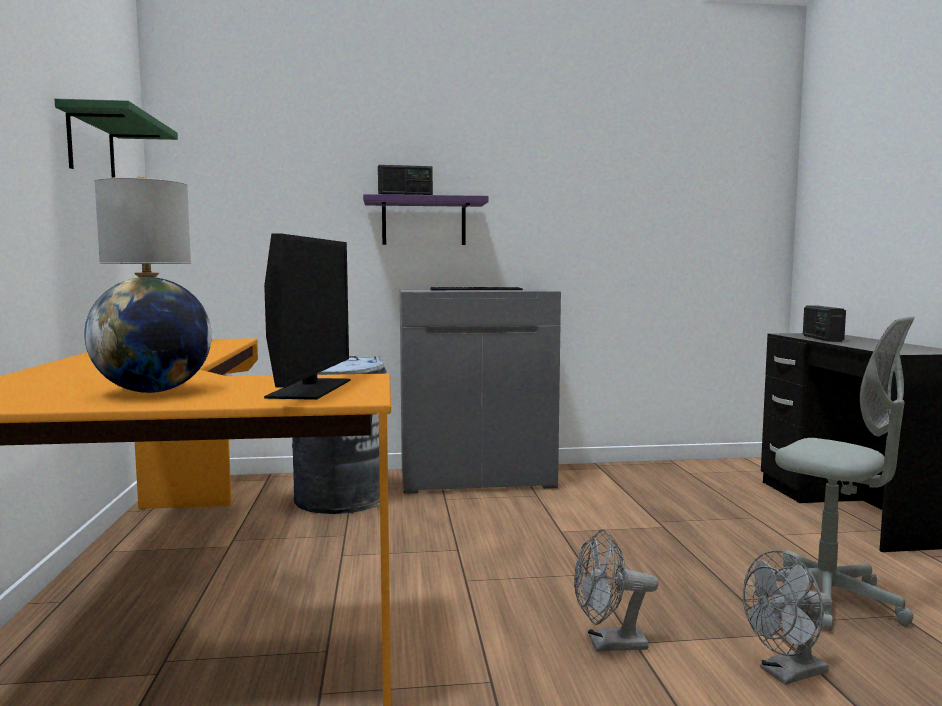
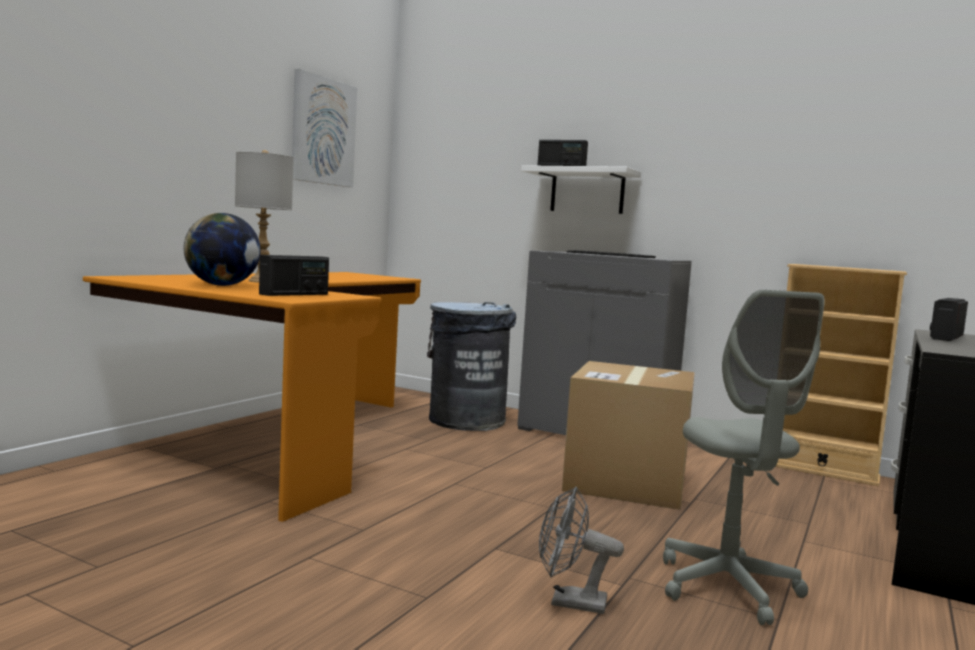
camera: 35 degrees right, 0 degrees up
(91, 146) = (323, 131): green shelf -> picture
(310, 389) = (294, 294): monitor -> radio
(424, 222) = (587, 191): purple shelf -> white shelf
(589, 523) = (626, 482): none -> cardboard box
(608, 644) = (474, 542): grey fan -> none
(676, 466) = (821, 471): none -> beige bookcase

